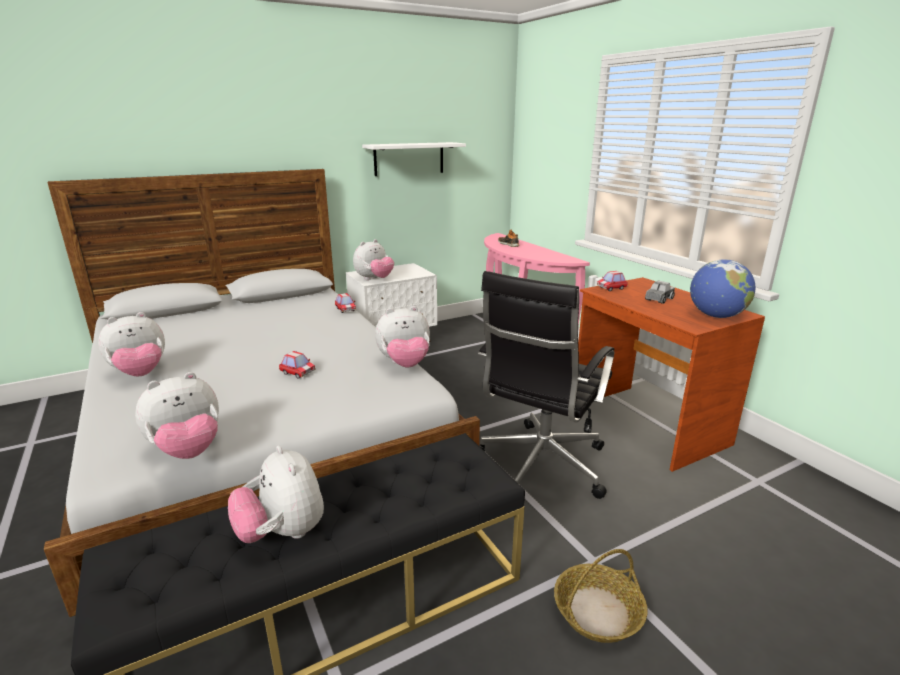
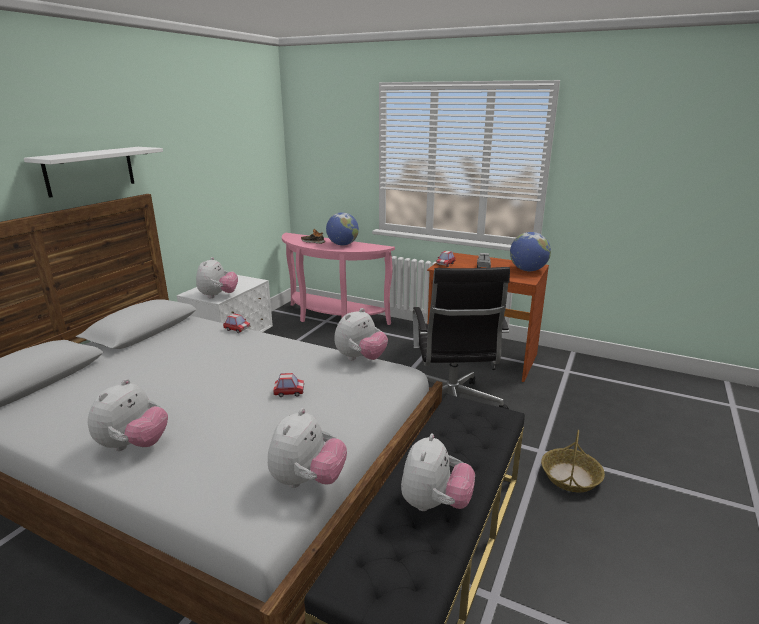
camera: 35 degrees left, 0 degrees up
(282, 533) = (434, 504): plush toy -> plush toy turned 90 degrees counterclockwise
(409, 159) = (213, 174): white shelf -> white shelf (90, 171)
(534, 251) = (342, 245): none -> globe

